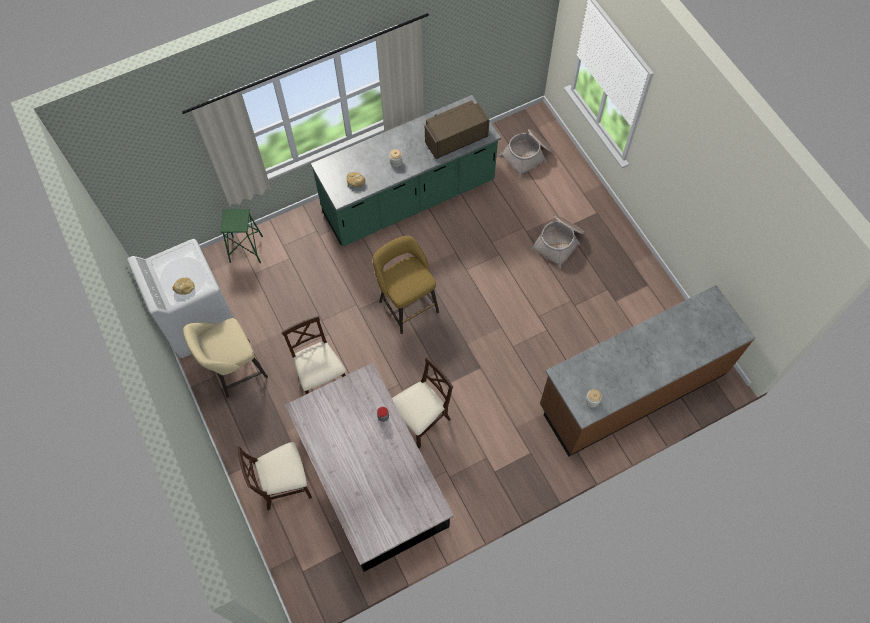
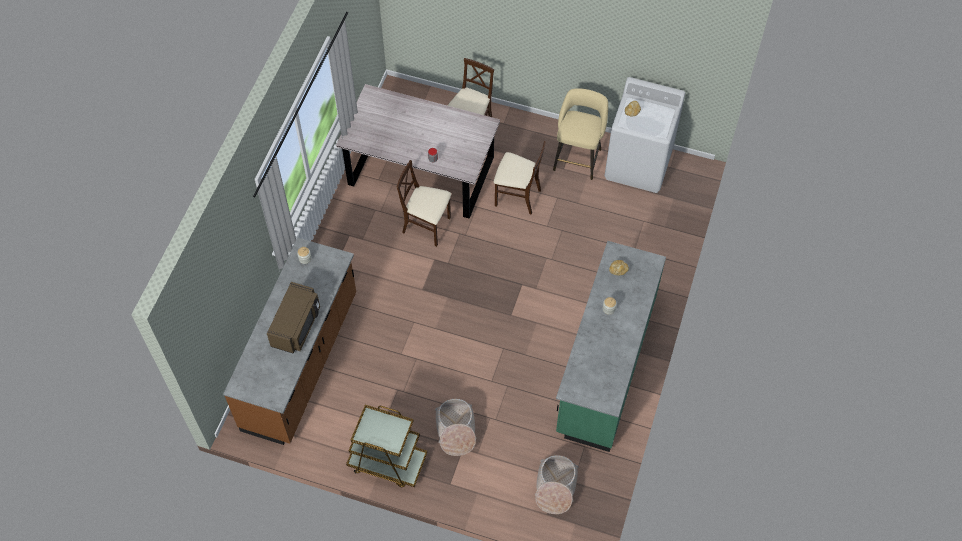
camera: 135 degrees right, 5 degrees down
(246, 249) = (669, 230): green stool -> none
(407, 304) = (518, 288): yellow stool -> none
(421, 420) = (427, 226): beige chair -> beige chair turned 105 degrees clockwise
(455, 138) = (588, 365): brown microwave -> brown microwave (297, 326)
(628, 261) = (387, 462): none -> brown cart

